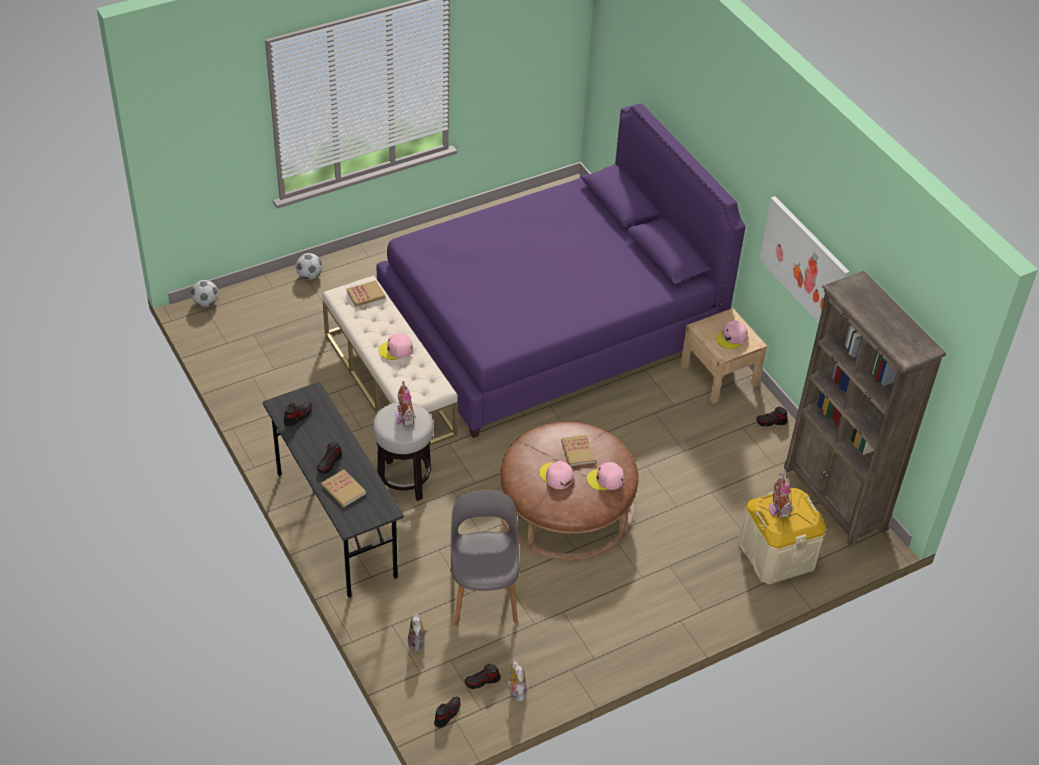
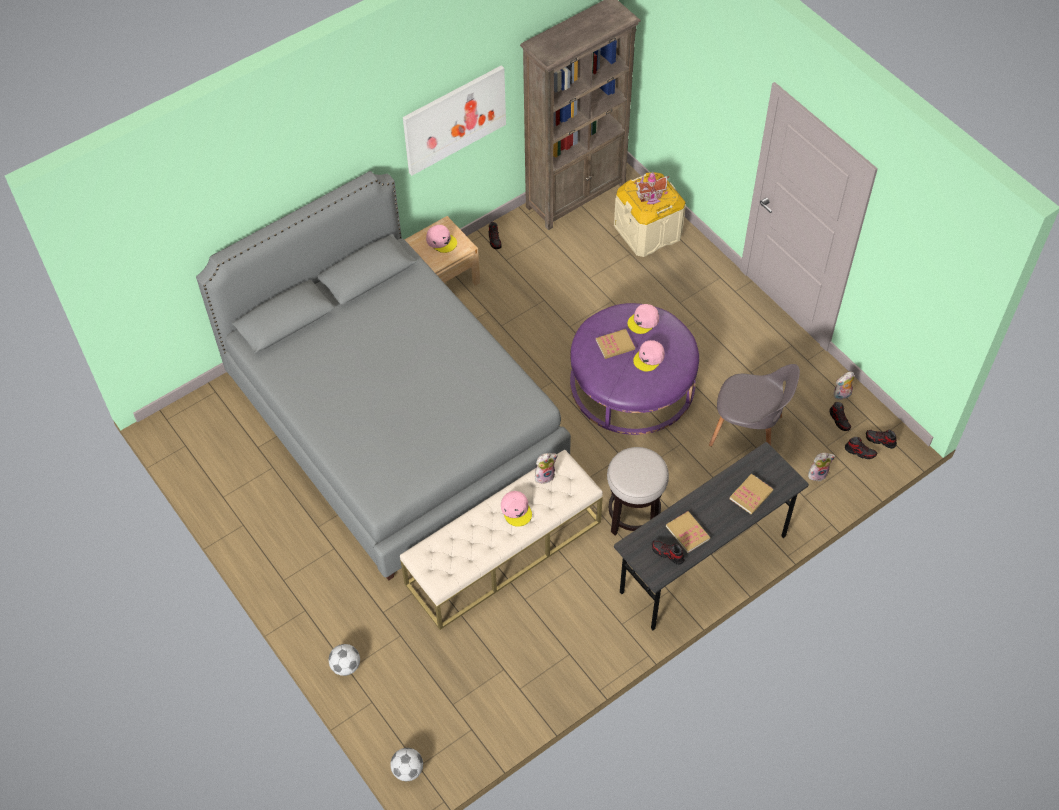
camera: 95 degrees left, 10 degrees up
(329, 463) = (721, 513): shoe -> shoe (860, 452)
(366, 295) = (437, 554): book -> book (687, 533)
(404, 417) = (634, 469): toy house -> none
(429, 374) = (545, 475): none -> plush toy
(483, 593) = (748, 432): grey chair -> grey chair turned 150 degrees counterclockwise
(550, 325) = (394, 421): purple bed -> grey bed
(566, 506) = (632, 382): brown ottoman -> purple ottoman
(605, 479) = (643, 321): pink cap -> pink cap turned 60 degrees clockwise

